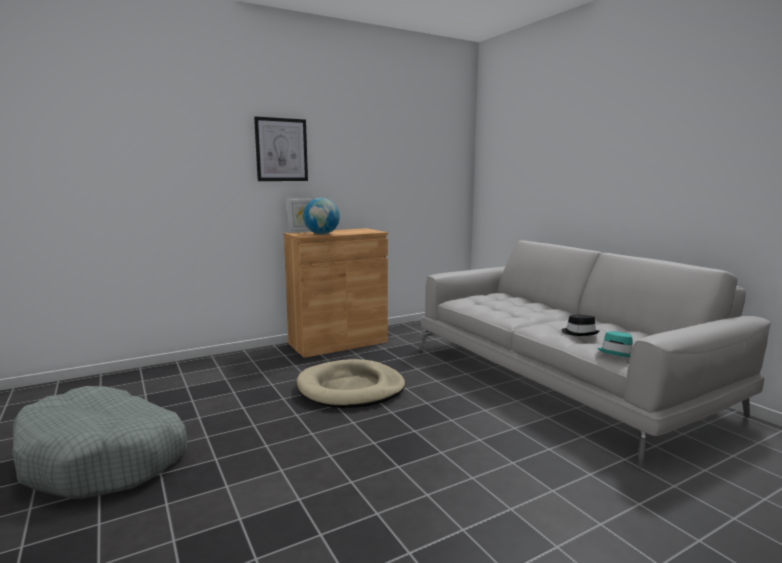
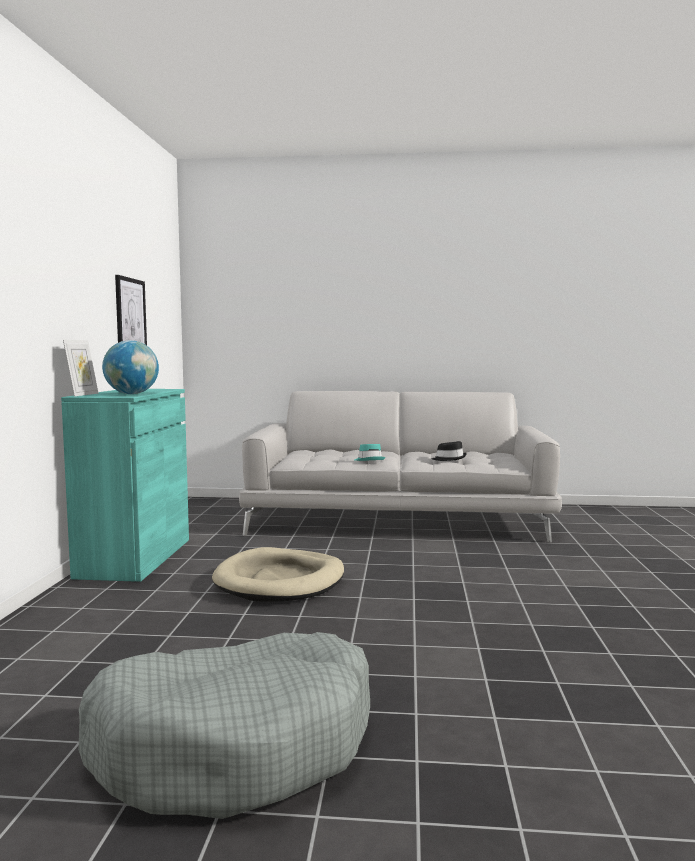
camera: 55 degrees left, 5 degrees down
(281, 150) = (49, 265): picture -> picture (130, 316)
(338, 343) = (135, 558): brown cabinet -> turquoise cabinet
(618, 352) = (503, 462): turquoise hat -> turquoise hat (369, 460)

